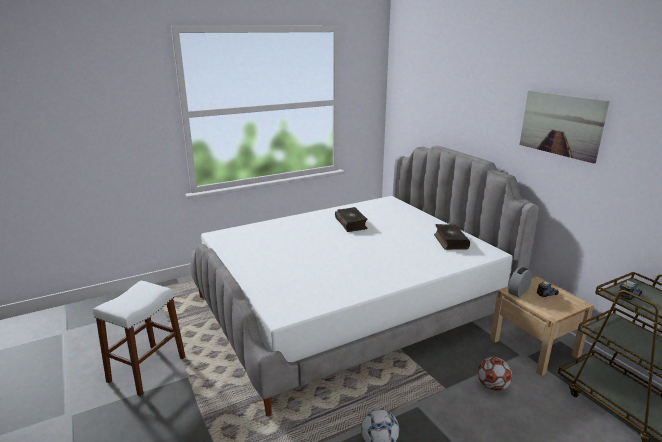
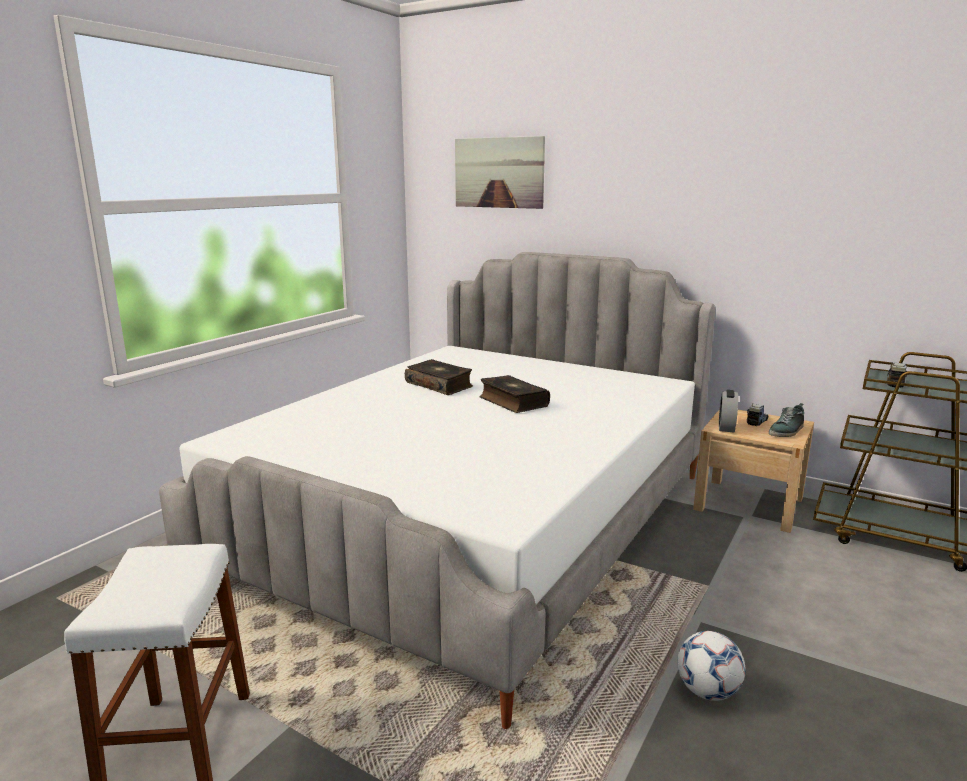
camera: 30 degrees left, 5 degrees down
(450, 242) = (604, 381): book -> book (512, 402)
(492, 386) = (756, 563): football -> none
(560, 306) = (787, 431): none -> shoe
(561, 124) = (735, 187): picture -> picture (499, 172)

